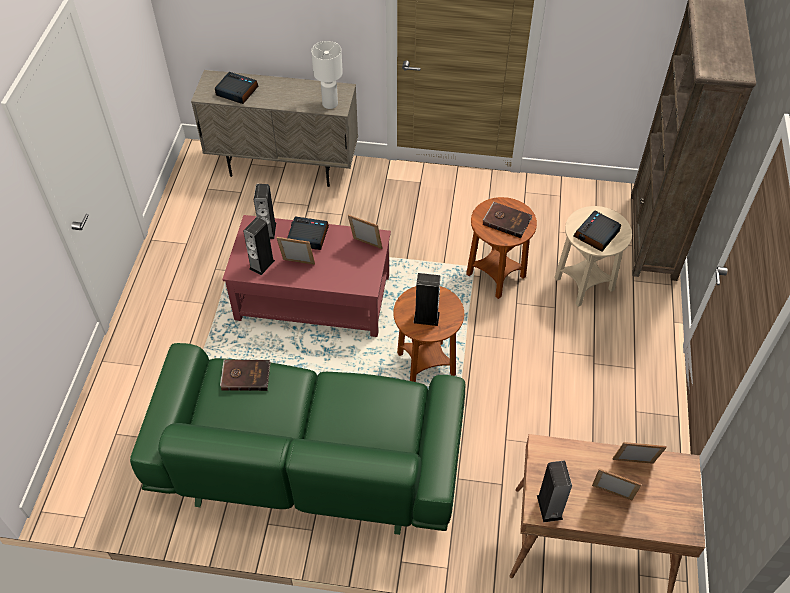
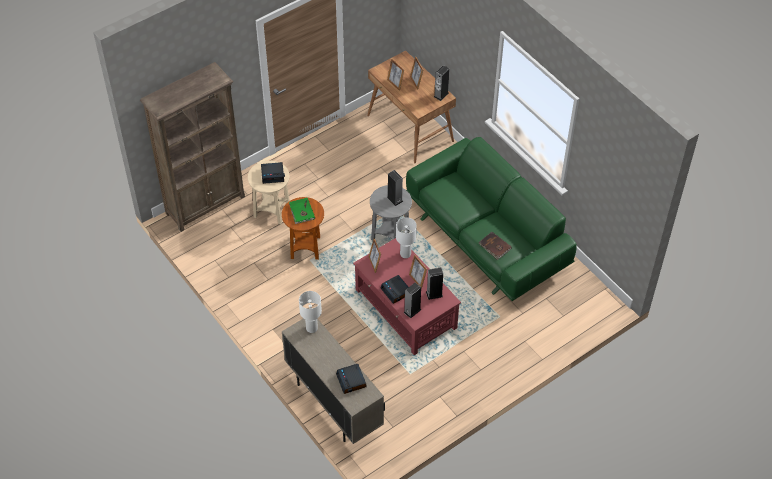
camera: 135 degrees left, 0 degrees up
(345, 282) = (405, 253): none -> white table lamp
(426, 364) = (390, 235): brown side table -> grey side table
(507, 221) = (301, 212): brown book -> green book

